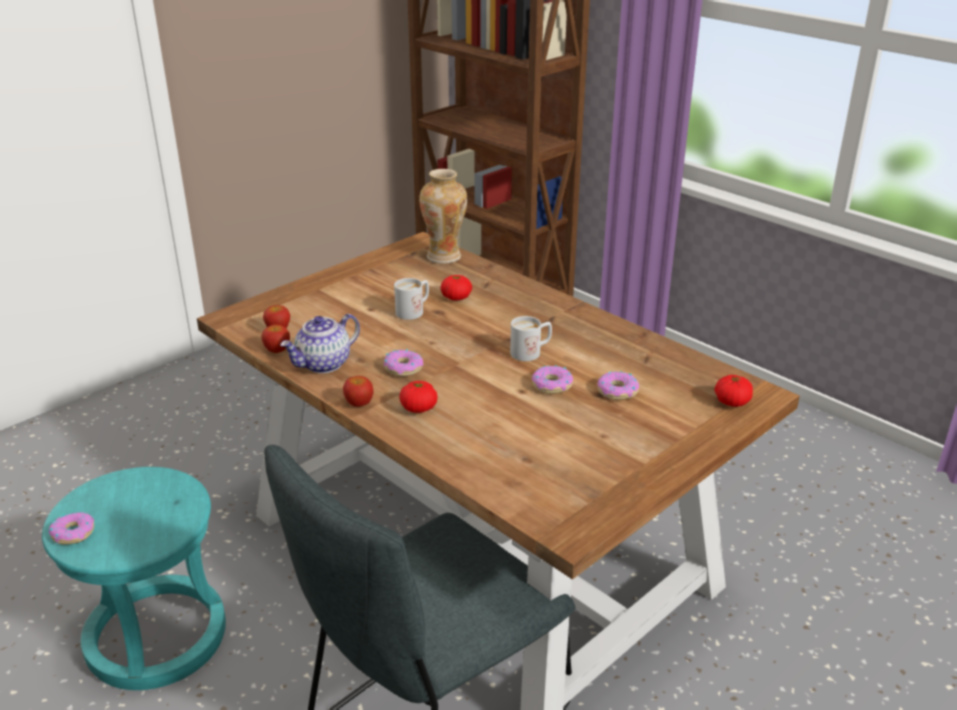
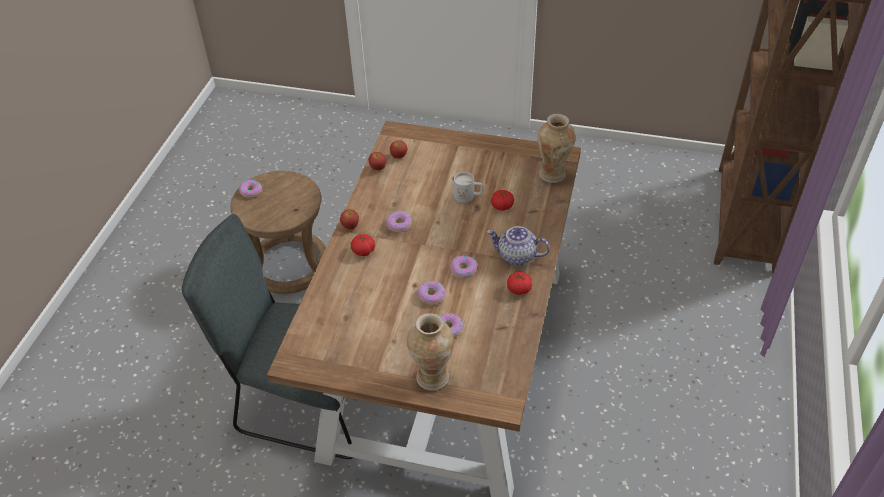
camera: 60 degrees right, 15 degrees up
(156, 637) = (289, 265): turquoise stool -> brown stool
(323, 364) = (378, 192): teapot -> teapot (516, 256)
(531, 352) = (463, 270): white mug -> donut
(686, 427) = (432, 376): none -> vase
(732, 402) = (480, 390): tomato -> tomato (519, 289)

